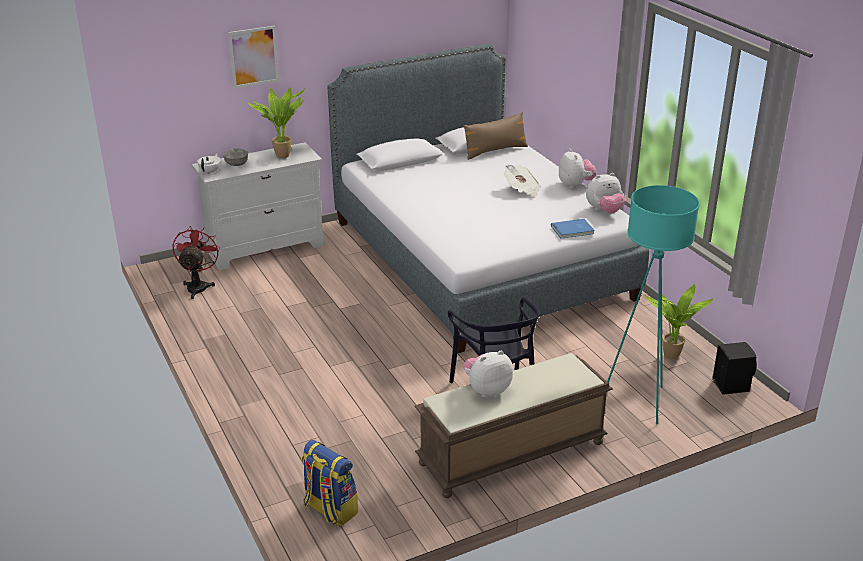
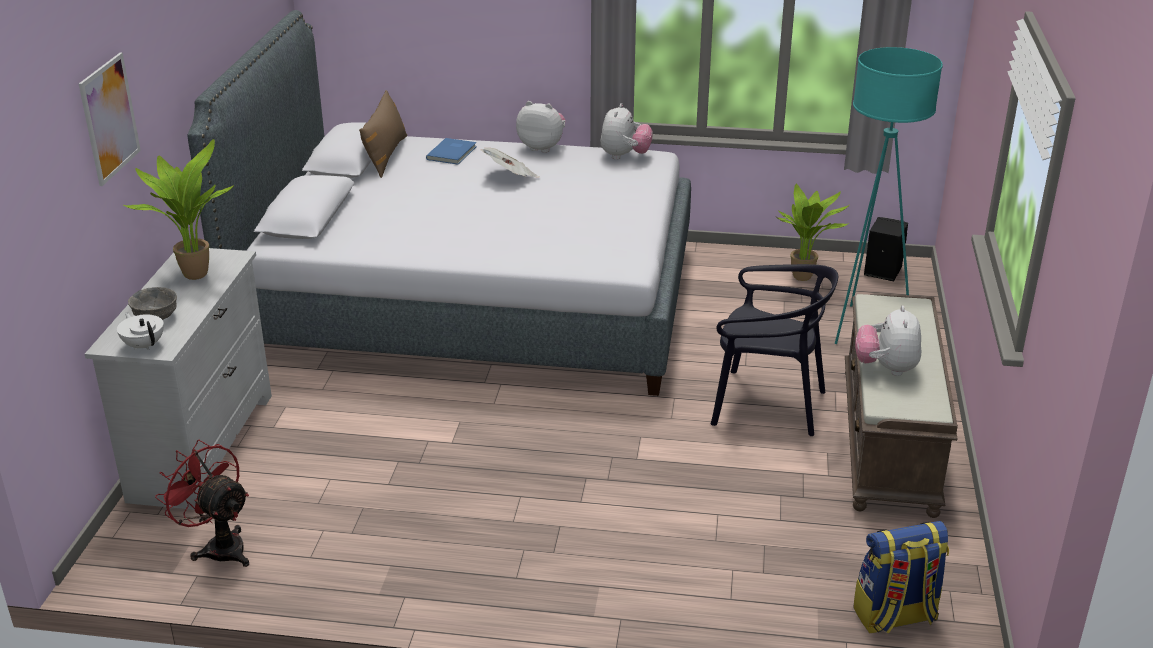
camera: 55 degrees left, 0 degrees up
(573, 230) = (646, 186): blue book -> blue book (453, 153)

